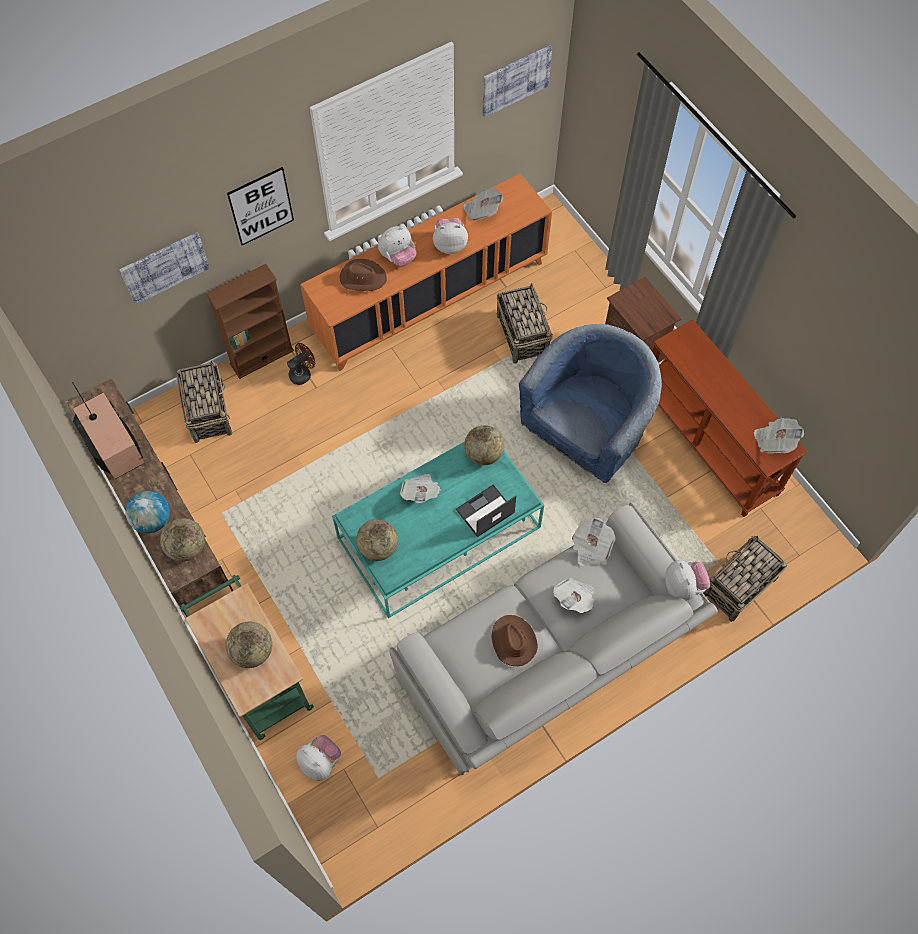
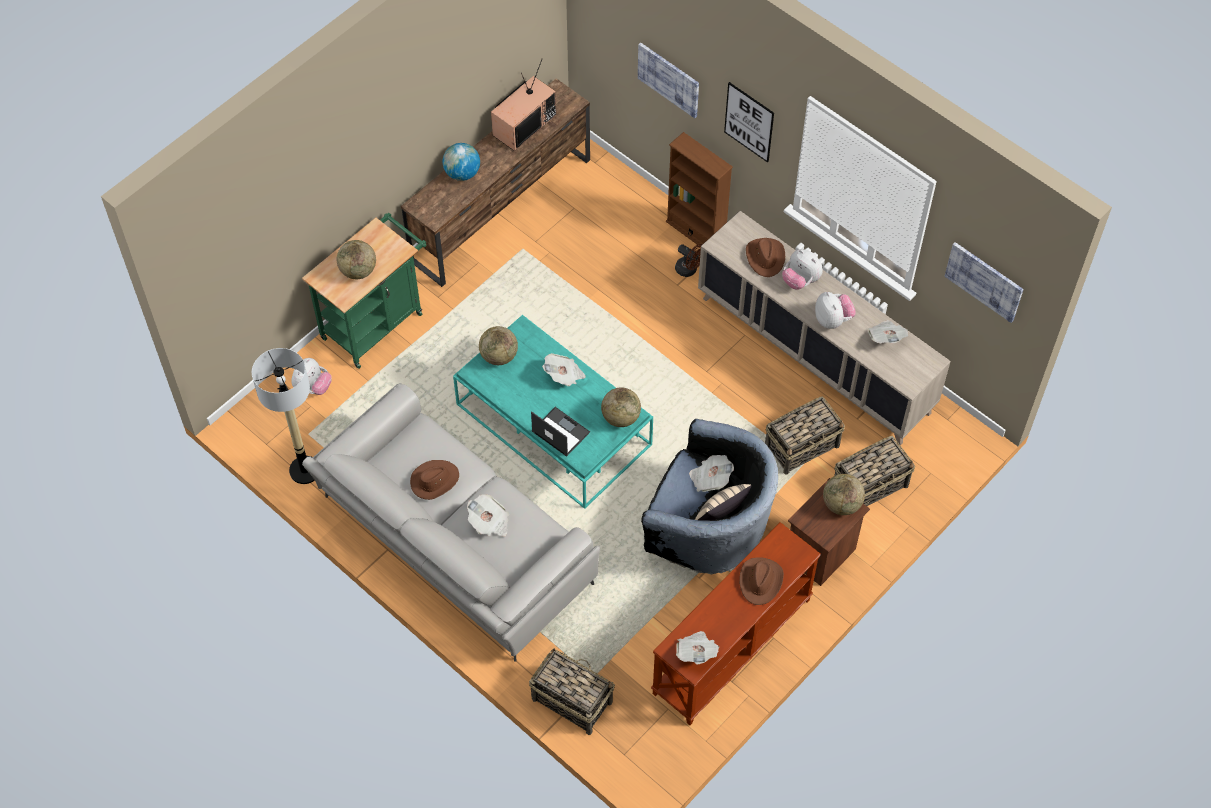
camera: 75 degrees right, 5 degrees down
(187, 547) = (444, 204): globe -> globe (841, 504)
(208, 411) = (622, 208): basket -> basket (871, 485)
(422, 790) = (304, 470): none -> floor lamp
(430, 299) = (815, 354): orange cabinet -> beige cabinet
(587, 430) = (707, 528): blue armchair -> black armchair
(591, 548) = (546, 526): newspaper -> newspaper (710, 478)
(611, 399) = (721, 517): none -> beige pillow
(683, 586) = (516, 600): plush toy -> none
(711, 372) = (760, 581): none -> brown hat

